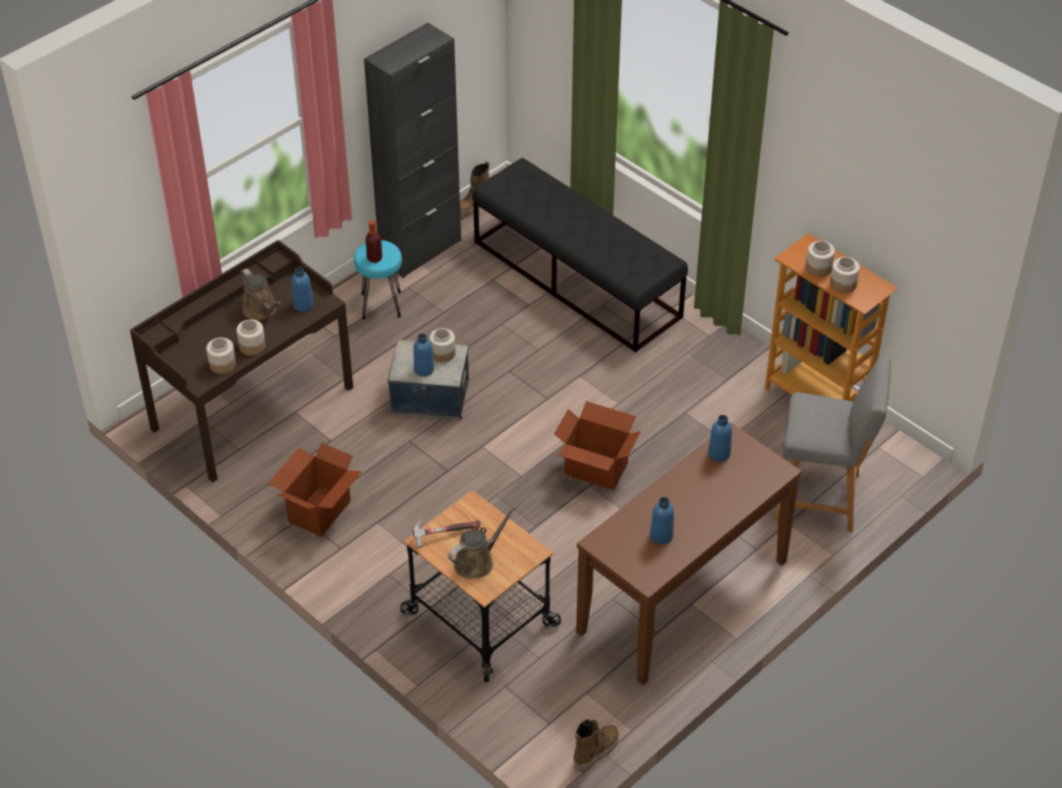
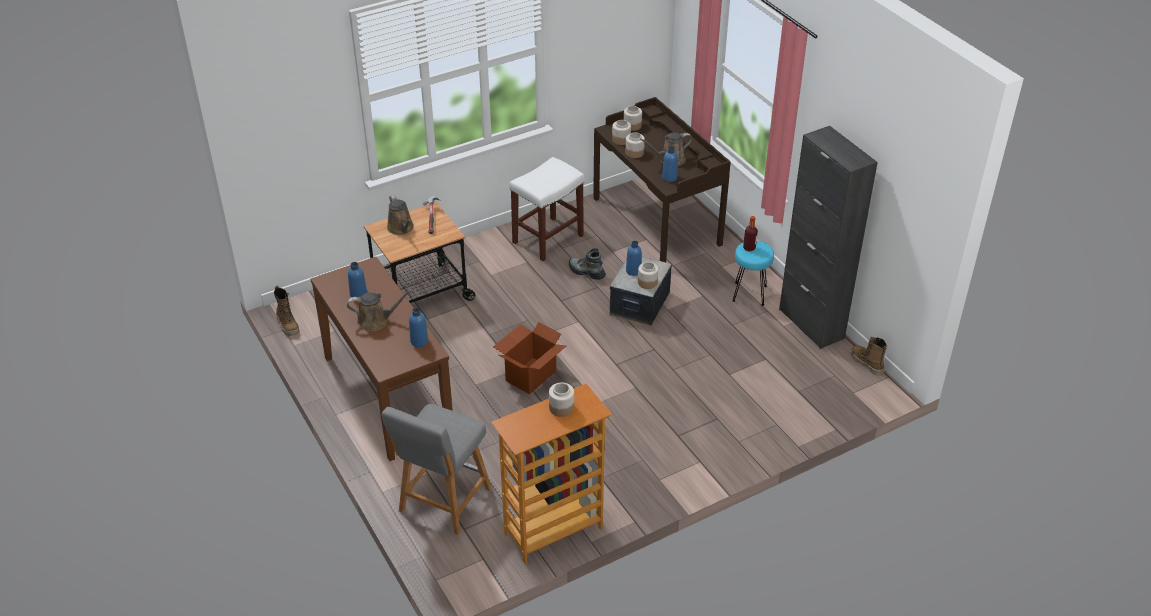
camera: 105 degrees right, 5 degrees down
(318, 511) = (548, 238): cardboard box -> white stool
(382, 457) = (586, 272): none -> boot
(577, 279) = (754, 409): black bench -> none
(701, 503) = (376, 321): none -> brown watering can
(843, 284) = (534, 418): jar -> jar (632, 125)

